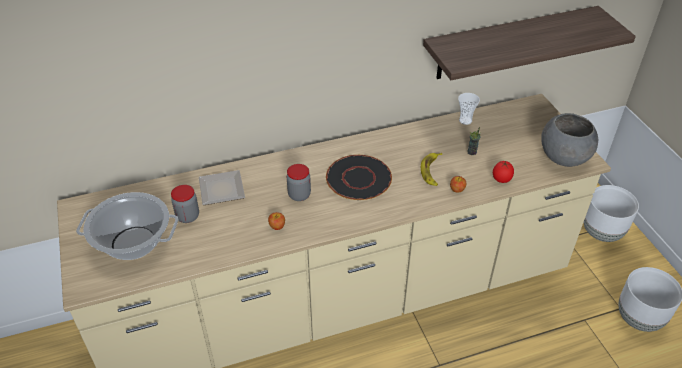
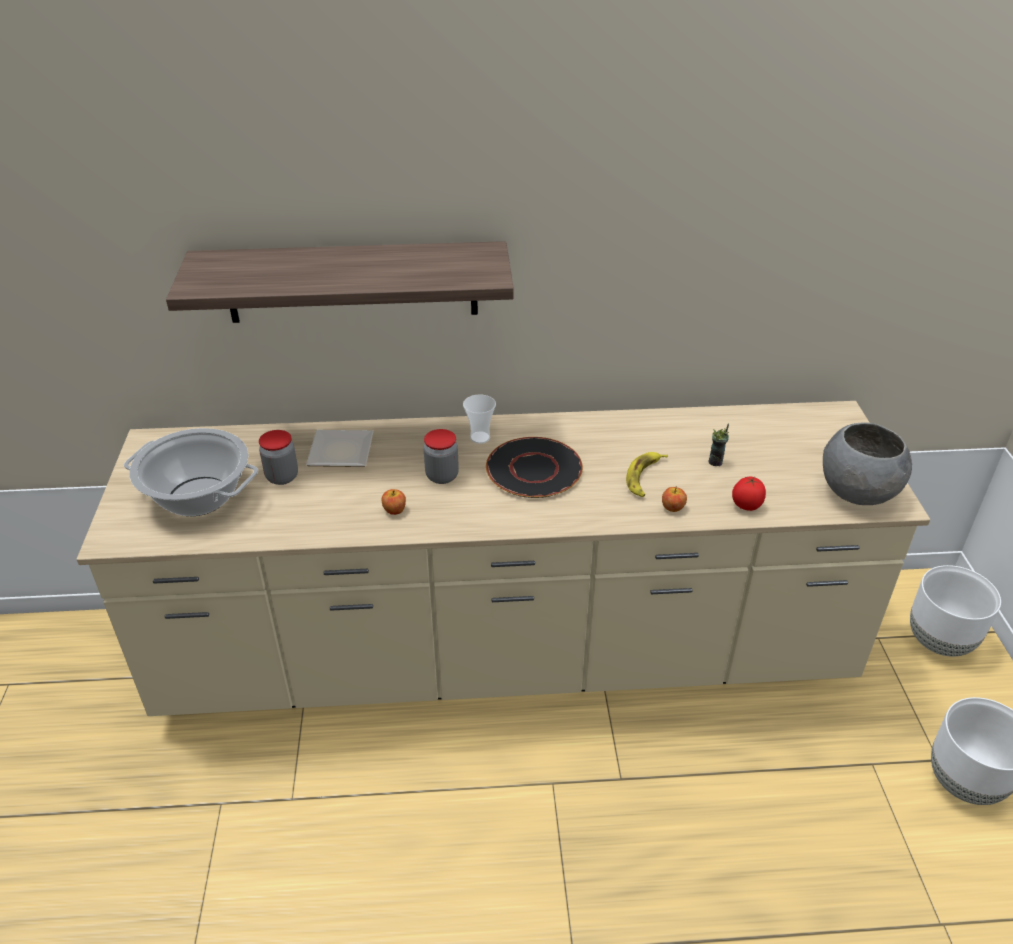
camera: 15 degrees right, 5 degrees down
(465, 120) = (722, 419): cup -> cup (480, 438)
(509, 43) = (804, 312): shelf -> shelf (352, 282)

